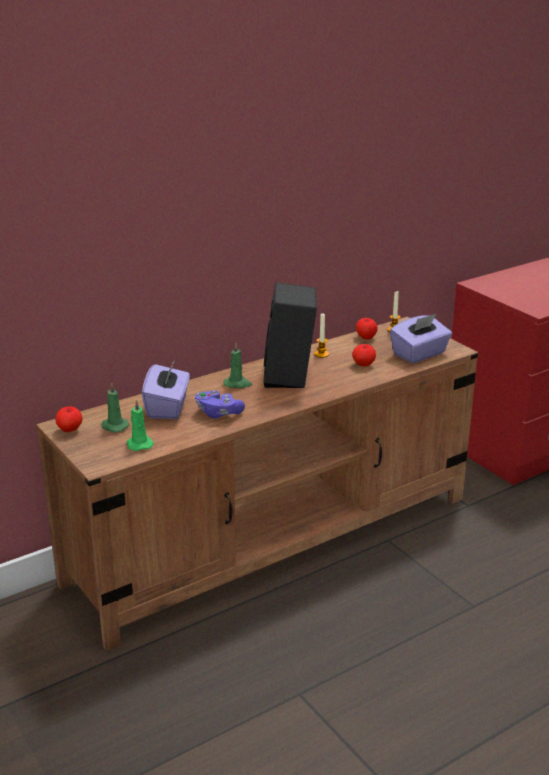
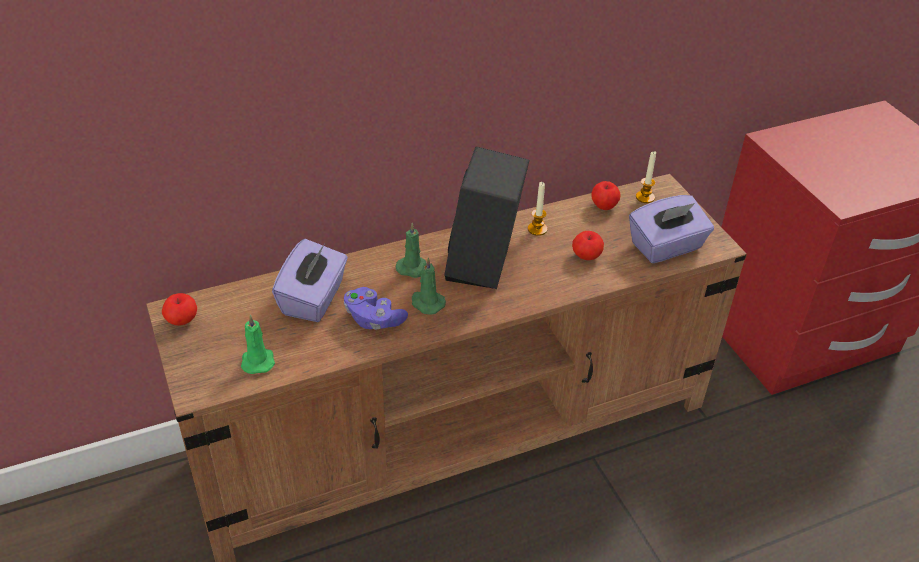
camera: 10 degrees right, 15 degrees up
(114, 426) = (237, 323): green candle -> green candle (426, 303)

